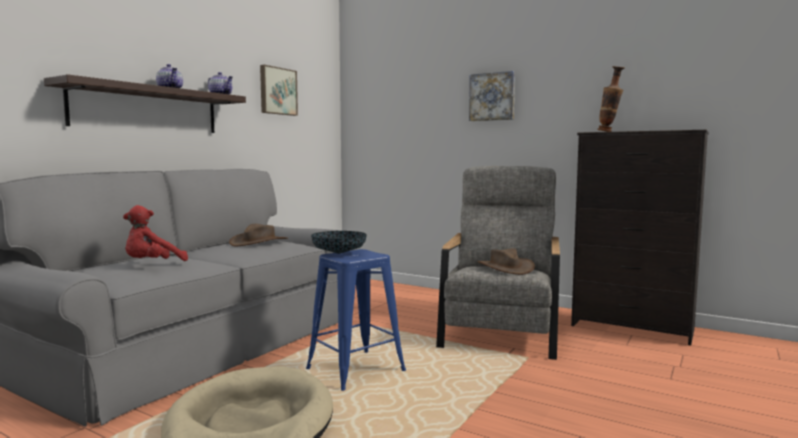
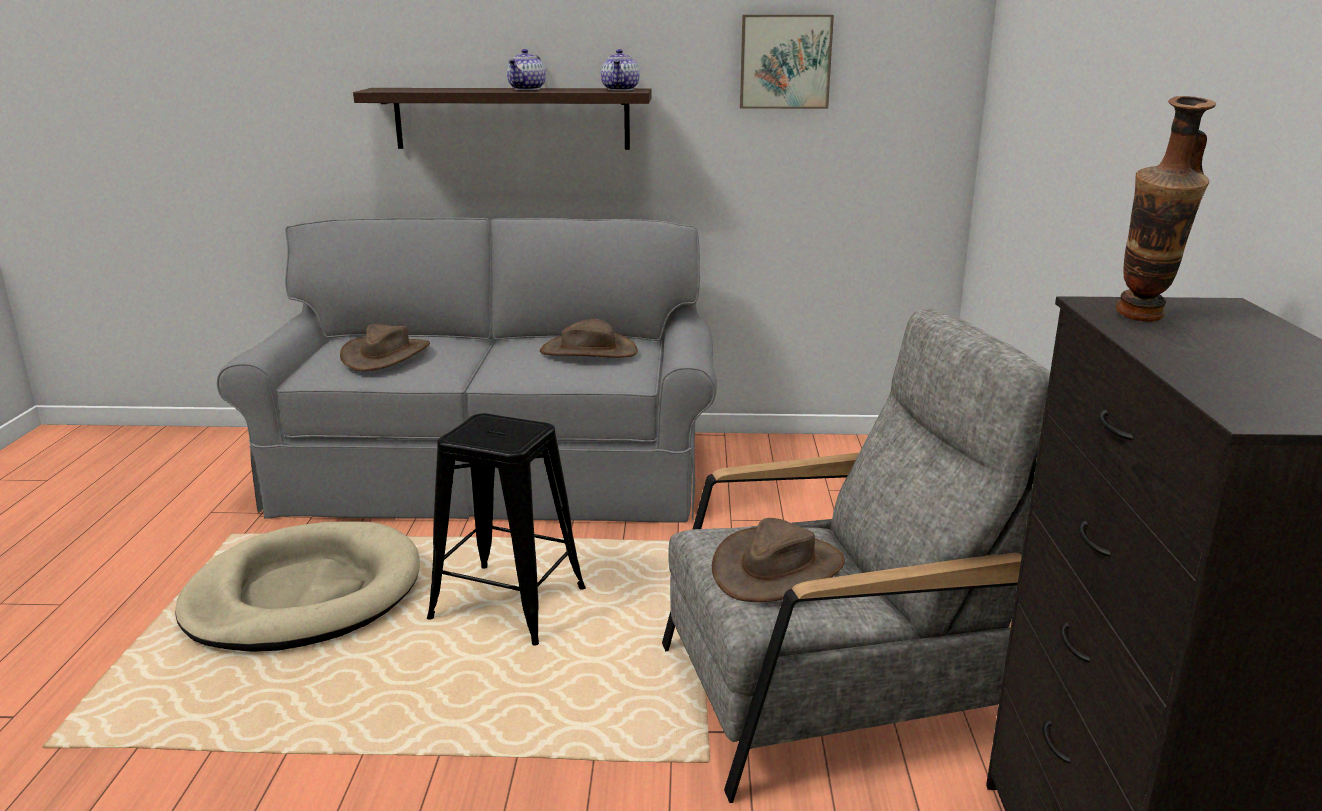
camera: 60 degrees right, 15 degrees up
(152, 264) = (386, 355): red plush toy -> brown hat
(339, 253) = (497, 421): bowl -> none
(355, 370) = (508, 604): blue stool -> black stool
(492, 97) = (1137, 110): picture -> none

